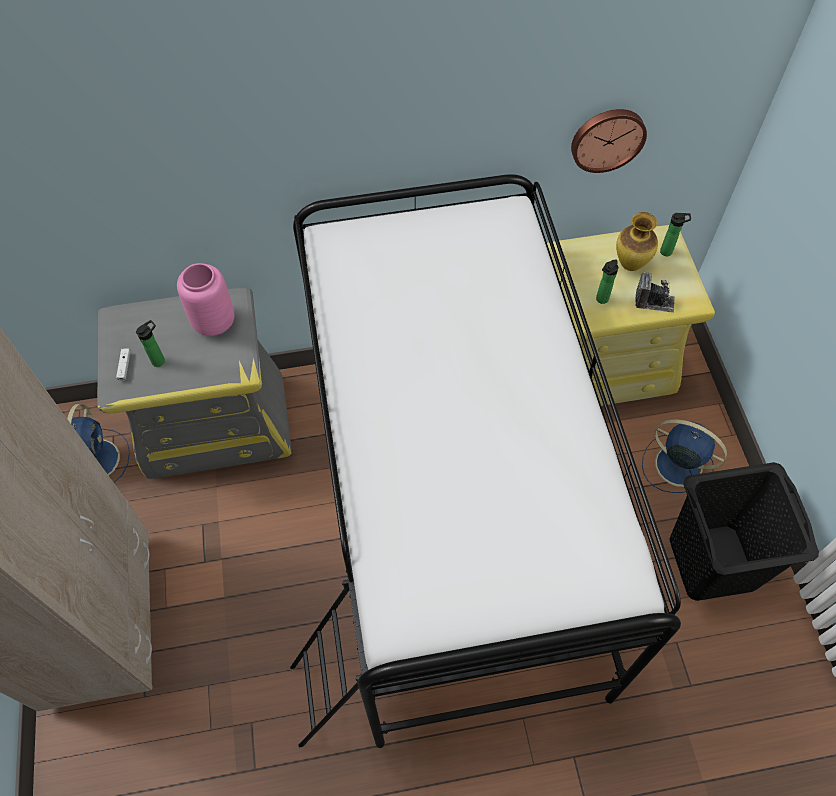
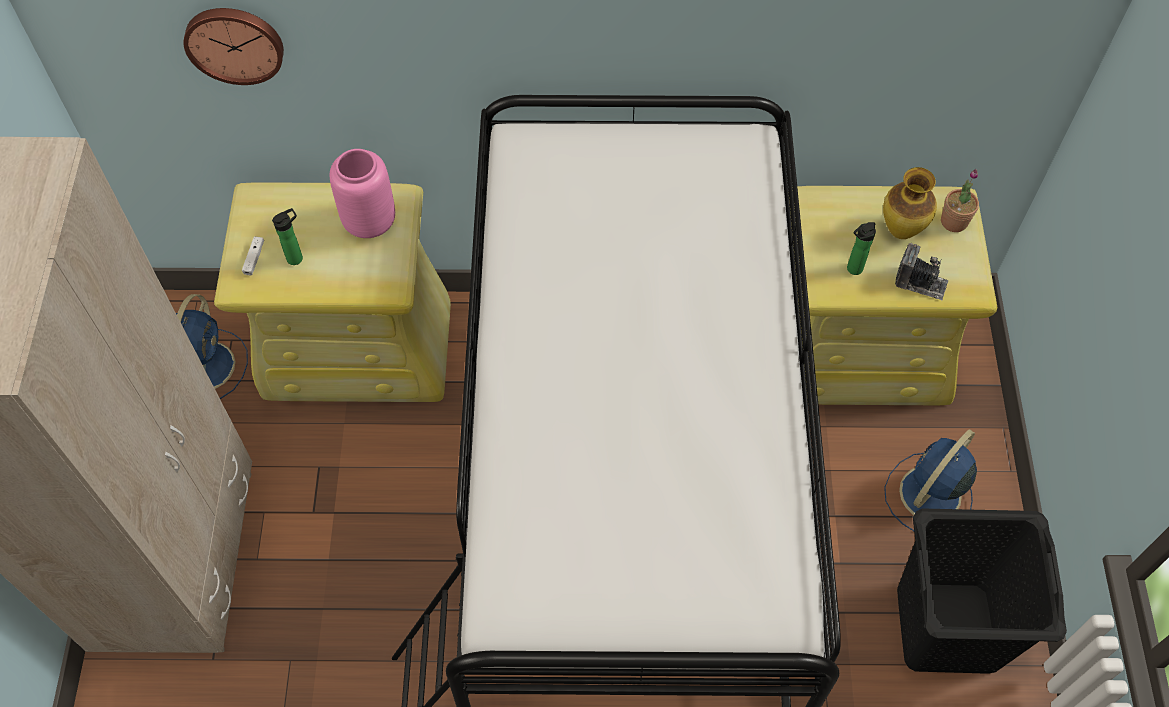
camera: 10 degrees right, 0 degrees up
(217, 427) = (359, 351): grey nightstand -> yellow nightstand
(607, 138) = (885, 70): wall clock -> wall clock (234, 43)
(668, 252) = (954, 221): bottle -> potted plant
(676, 464) = (928, 495): blue fan -> blue fan turned 90 degrees counterclockwise

